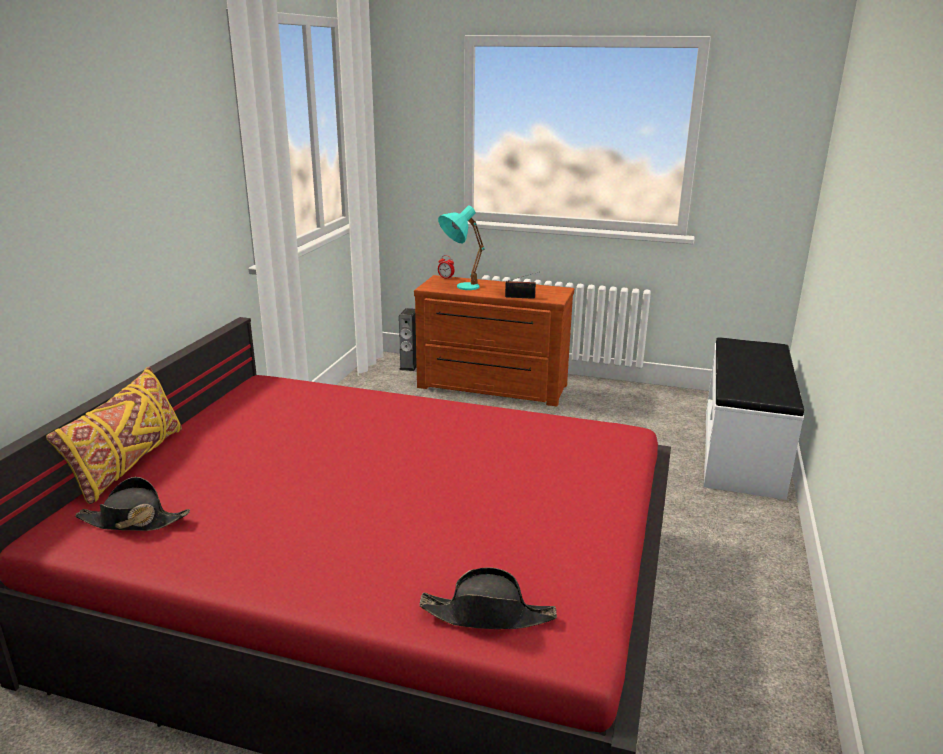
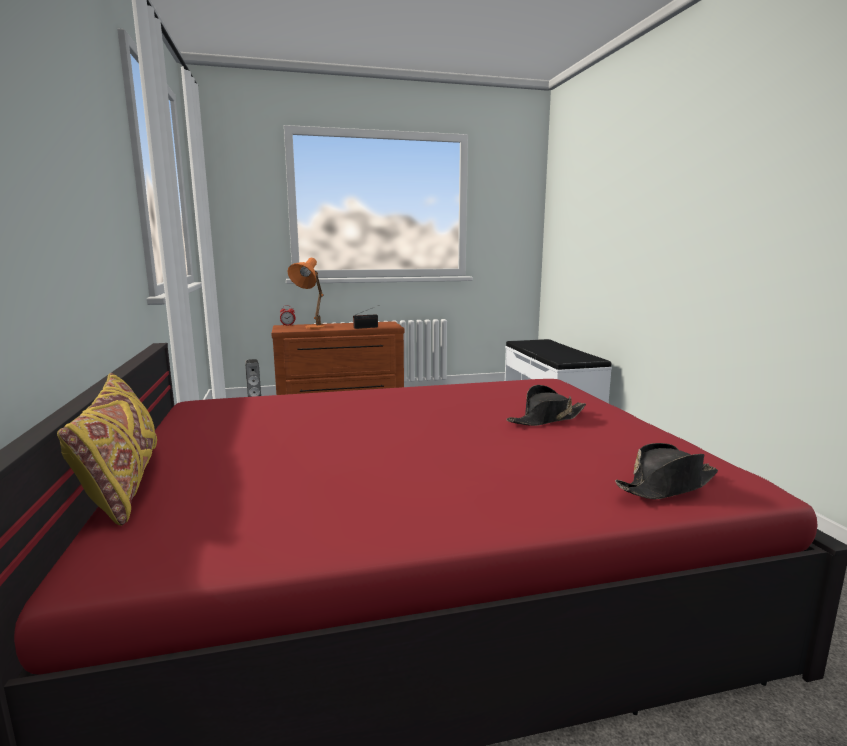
camera: 30 degrees left, 10 degrees down
(133, 521) = (207, 524): black hat -> black hat (546, 419)
(460, 288) = (310, 328): turquoise table lamp -> orange table lamp

